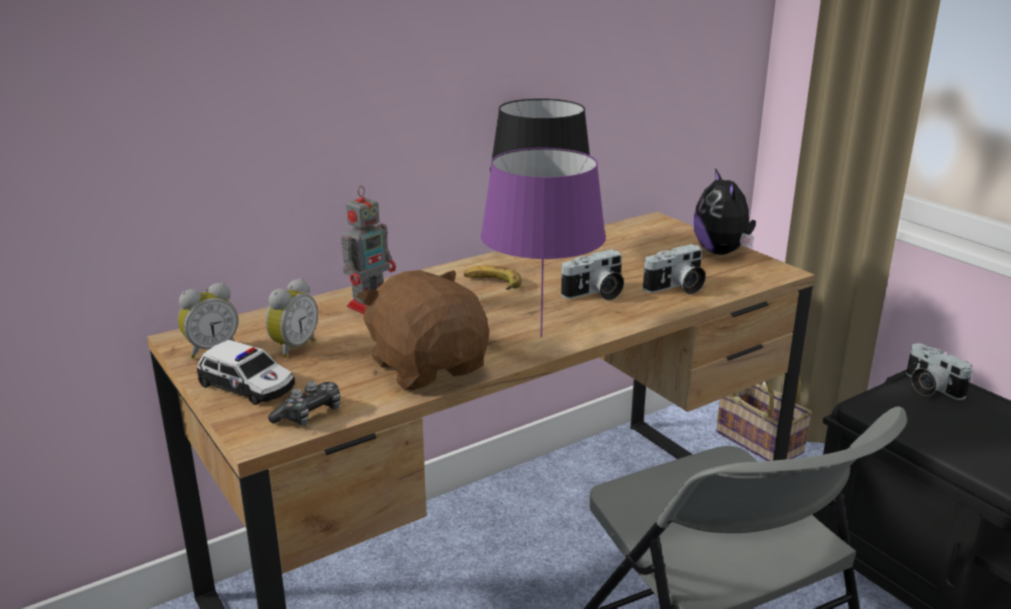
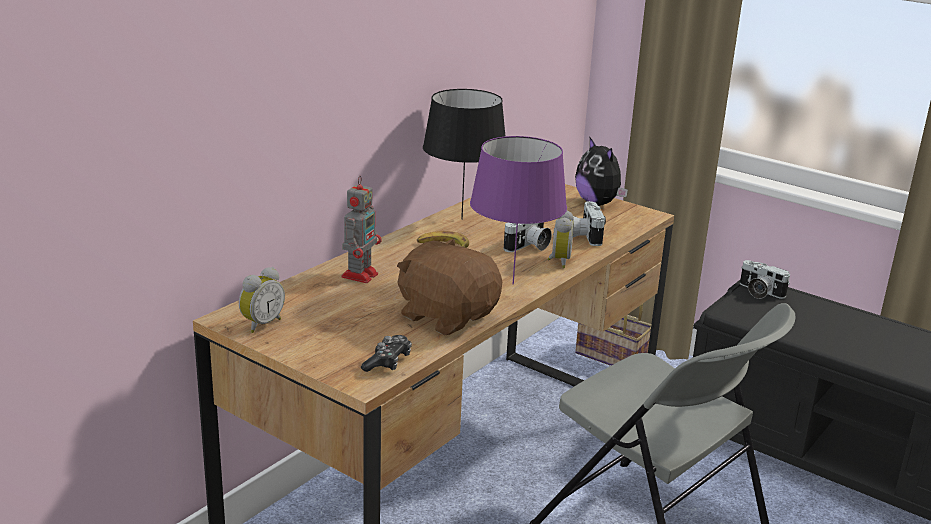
camera: 20 degrees left, 0 degrees up
(248, 386) = (319, 348): toy car -> none
(292, 347) = (327, 314): alarm clock -> alarm clock (558, 261)
(676, 288) = (584, 235): camera -> camera turned 135 degrees clockwise

